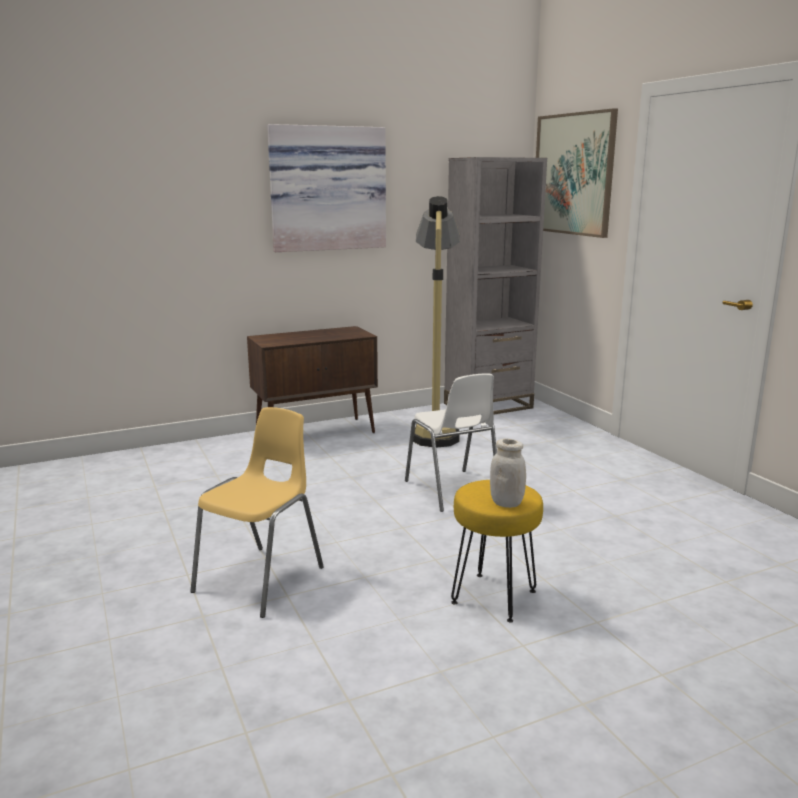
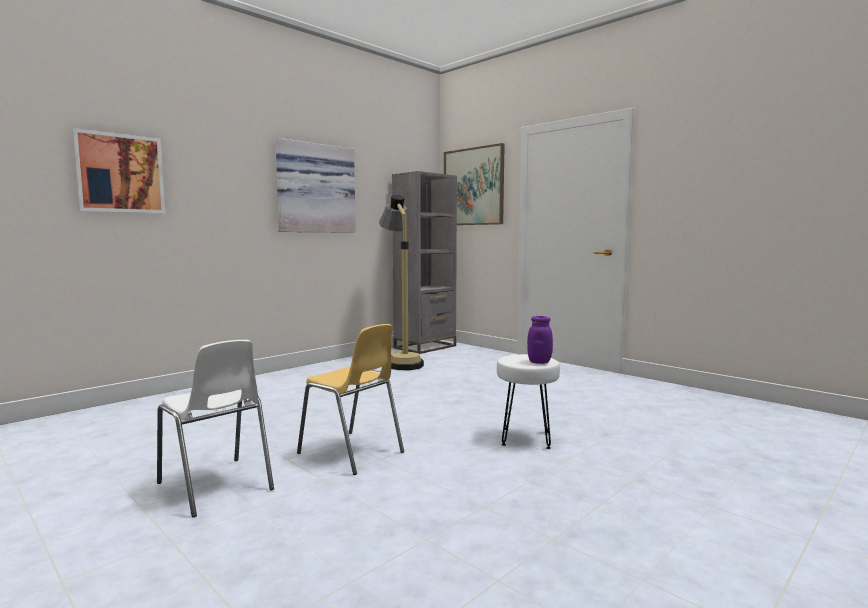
camera: 20 degrees left, 10 degrees down
(69, 191) = (120, 173): none -> picture
(261, 579) = (352, 453): yellow chair -> yellow chair turned 120 degrees clockwise
(316, 433) = (314, 370): brown cabinet -> none
(452, 491) = (444, 390): white chair -> white chair (216, 487)
(494, 597) = (526, 438): yellow stool -> white stool
(506, 503) = (539, 362): white jar -> purple jar

